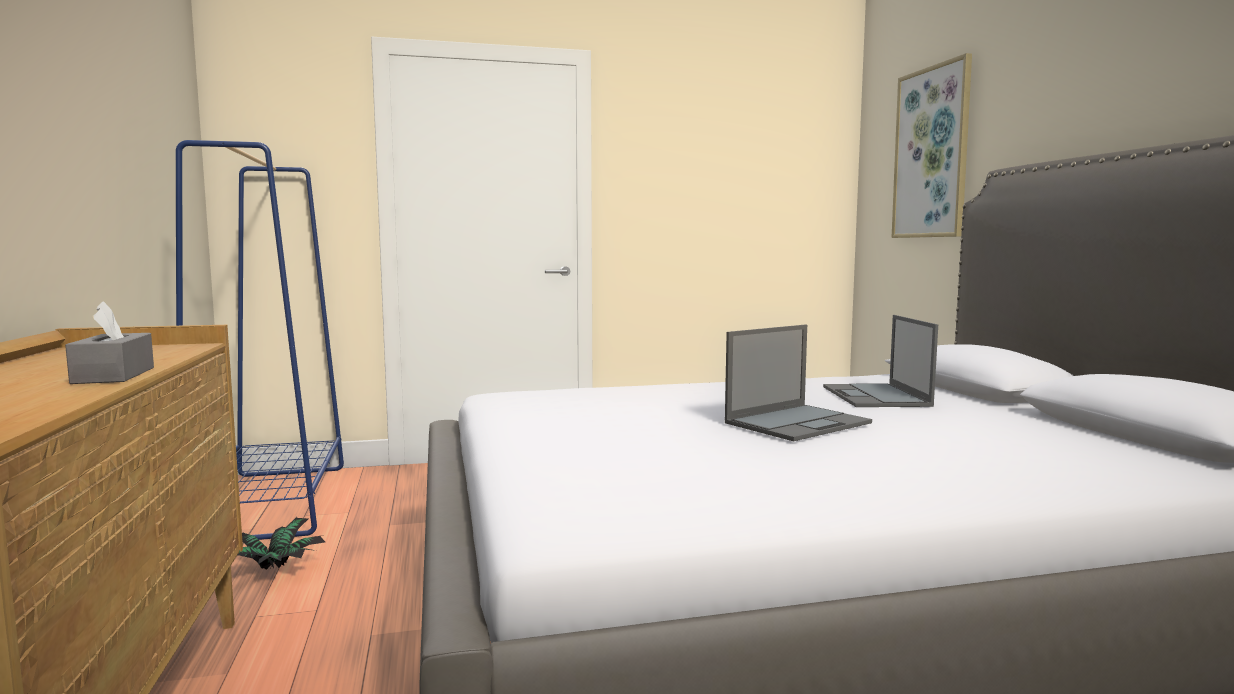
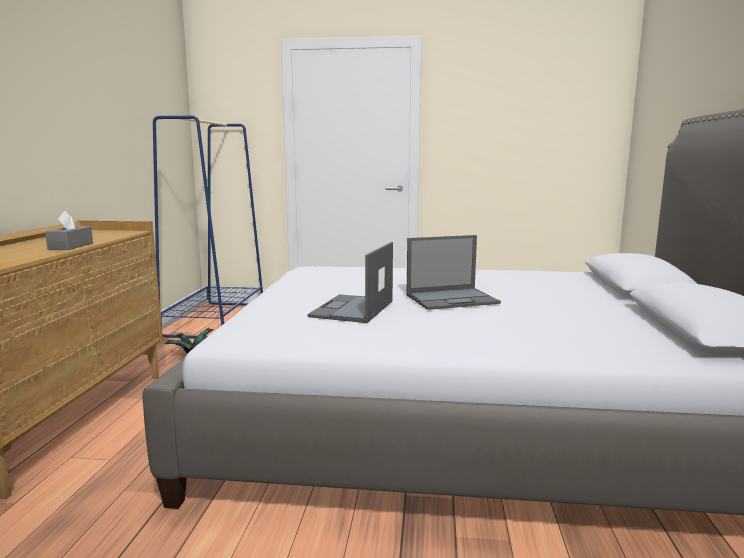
camera: 20 degrees right, 5 degrees up
(876, 396) = (542, 287): laptop -> laptop (352, 309)
(932, 153) = (669, 101): picture -> none

